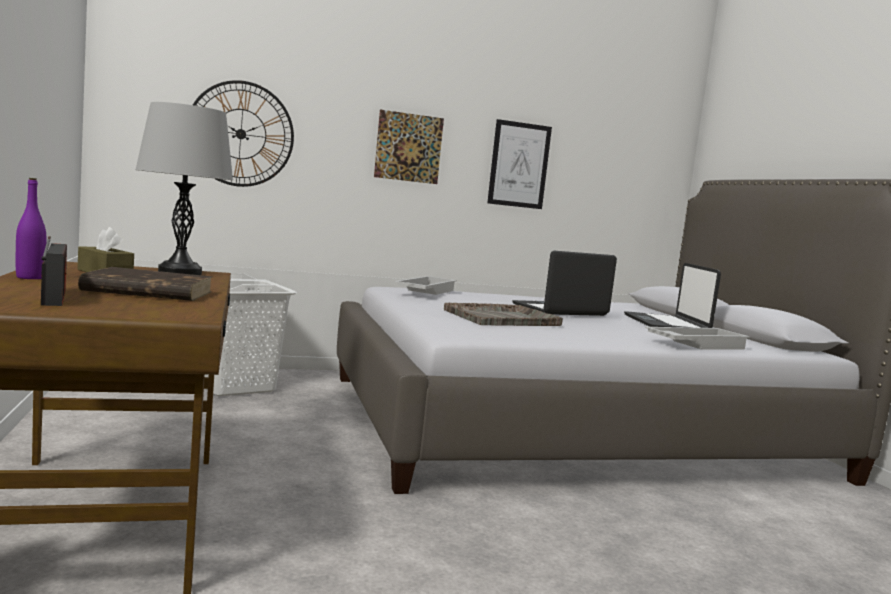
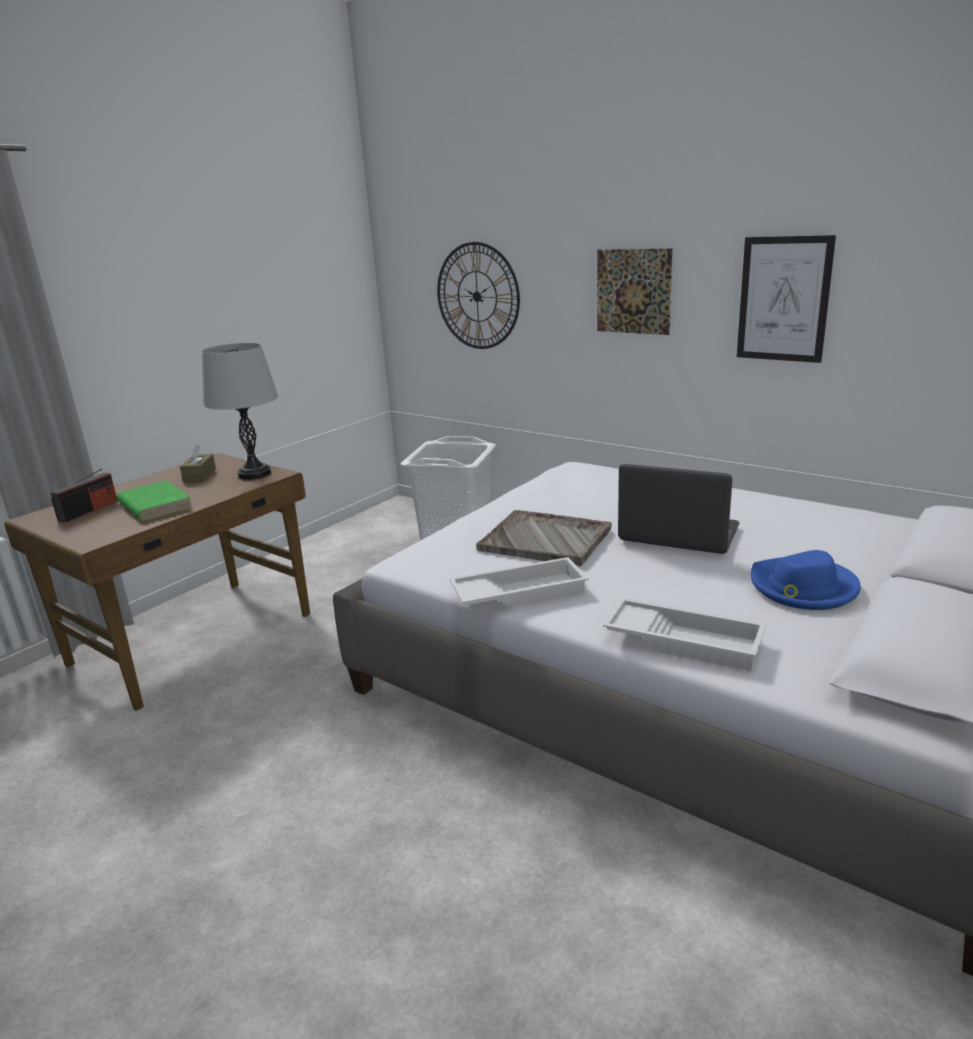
camera: 55 degrees right, 15 degrees up
(30, 277) = (140, 483): purple bottle -> none
(147, 291) = (154, 505): brown book -> green book
(425, 291) = (580, 480): white tray -> white tray (519, 593)
(666, 324) = (802, 588): laptop -> blue hat

